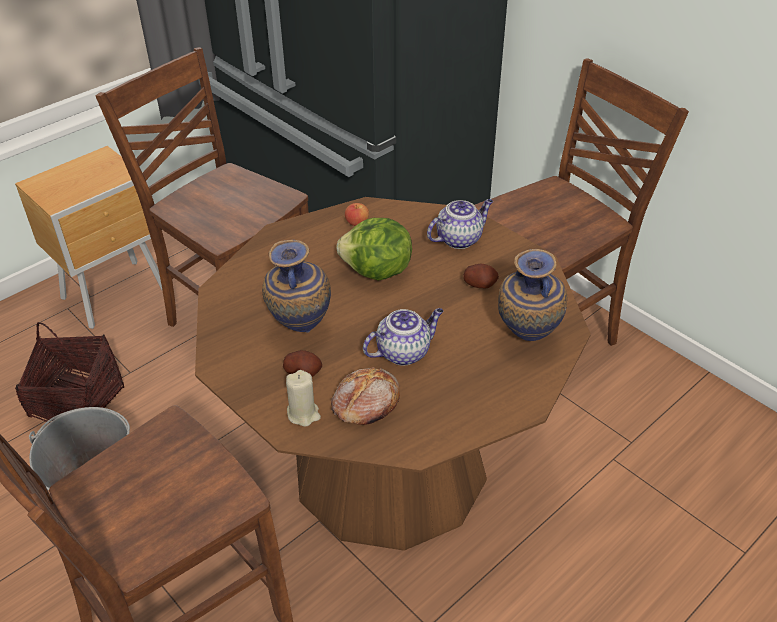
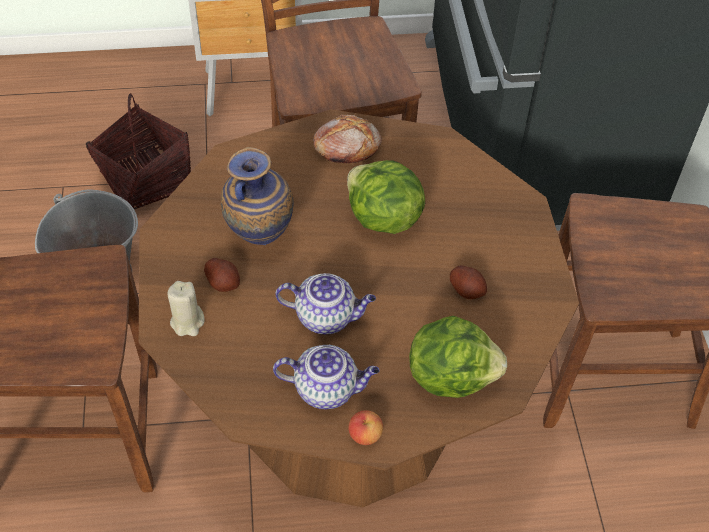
camera: 35 degrees right, 10 degrees up
(357, 223) = (415, 153): apple -> apple (365, 435)
(365, 403) = (245, 345): bread -> bread (346, 146)
(459, 238) = (497, 227): teapot -> teapot (327, 389)
(525, 339) = (451, 376): vase -> lettuce

